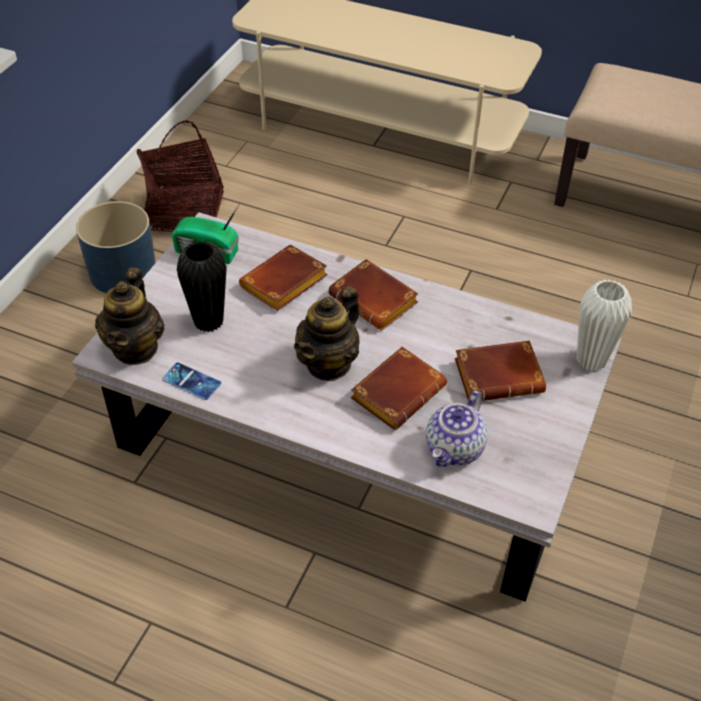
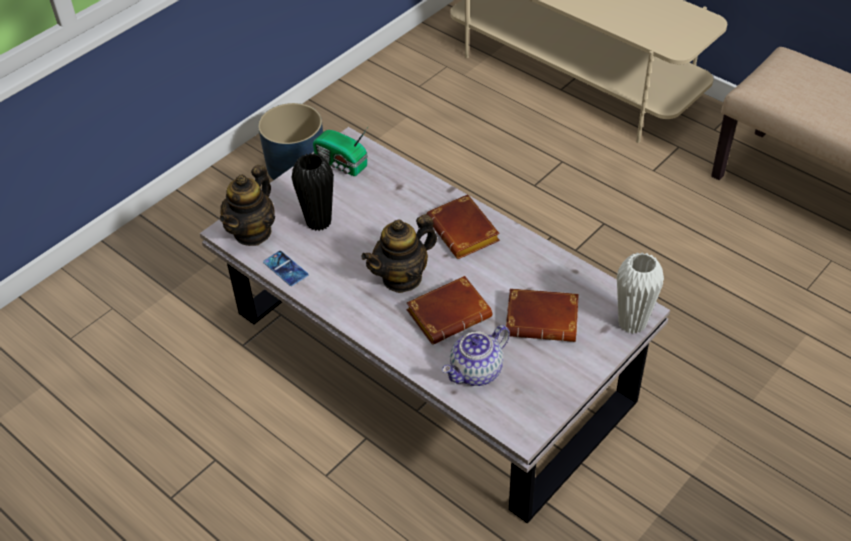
camera: 20 degrees right, 0 degrees up
(184, 214) = (366, 124): basket -> none
(284, 285) = (393, 203): brown book -> none

